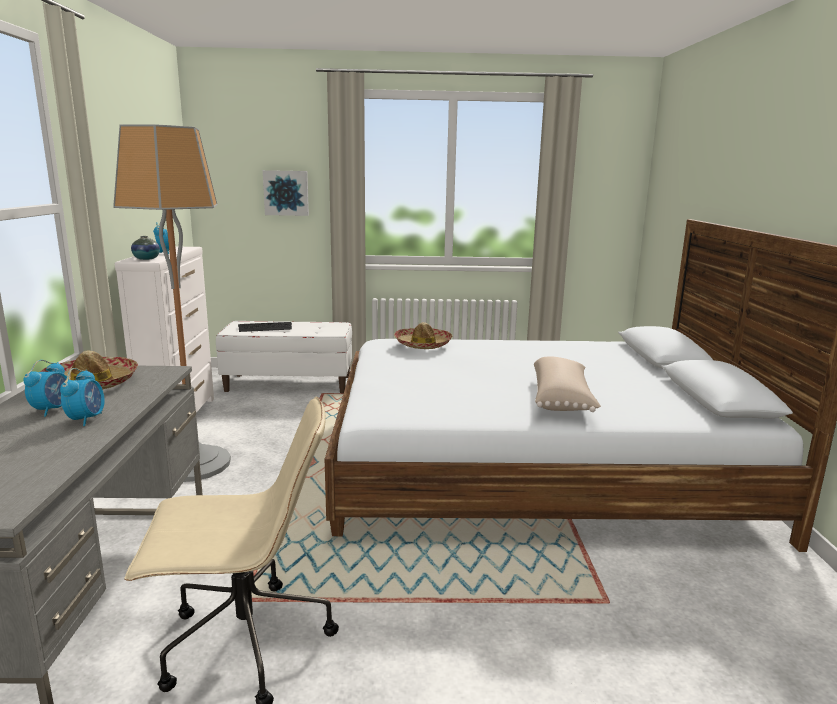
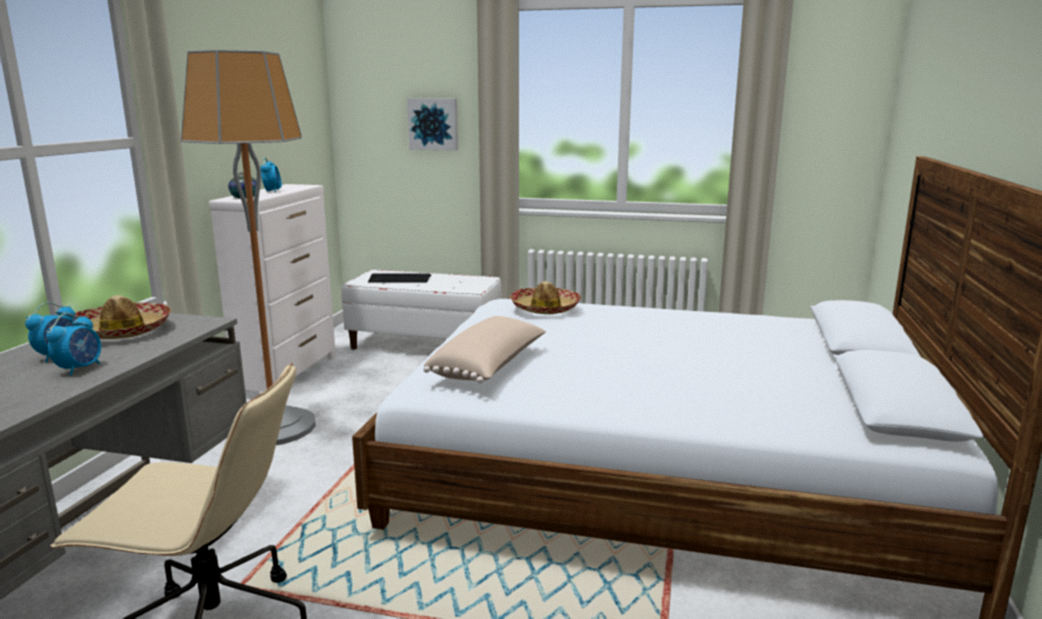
camera: 15 degrees right, 0 degrees up
(562, 399) = (668, 389): beige pillow -> beige pillow (490, 367)

